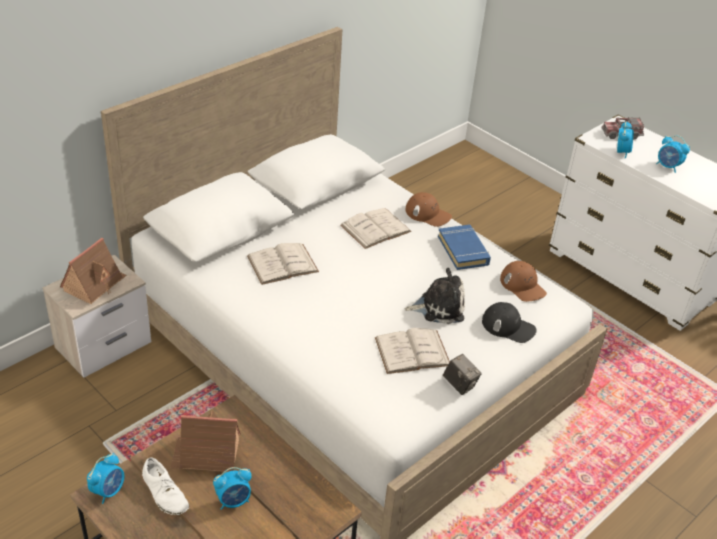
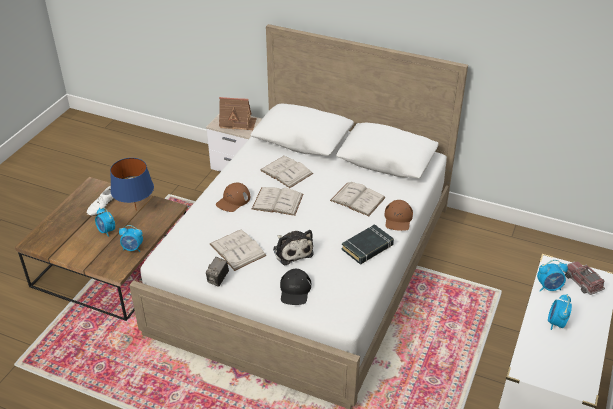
camera: 70 degrees right, 0 degrees up
(108, 491) = (95, 187): alarm clock -> alarm clock (133, 248)
(206, 454) = (136, 210): toy house -> blue table lamp
(338, 290) = (277, 201): none -> white book
(463, 250) = (367, 247): blue book -> black book
(523, 286) = (349, 288): brown cap -> brown cap (233, 200)

